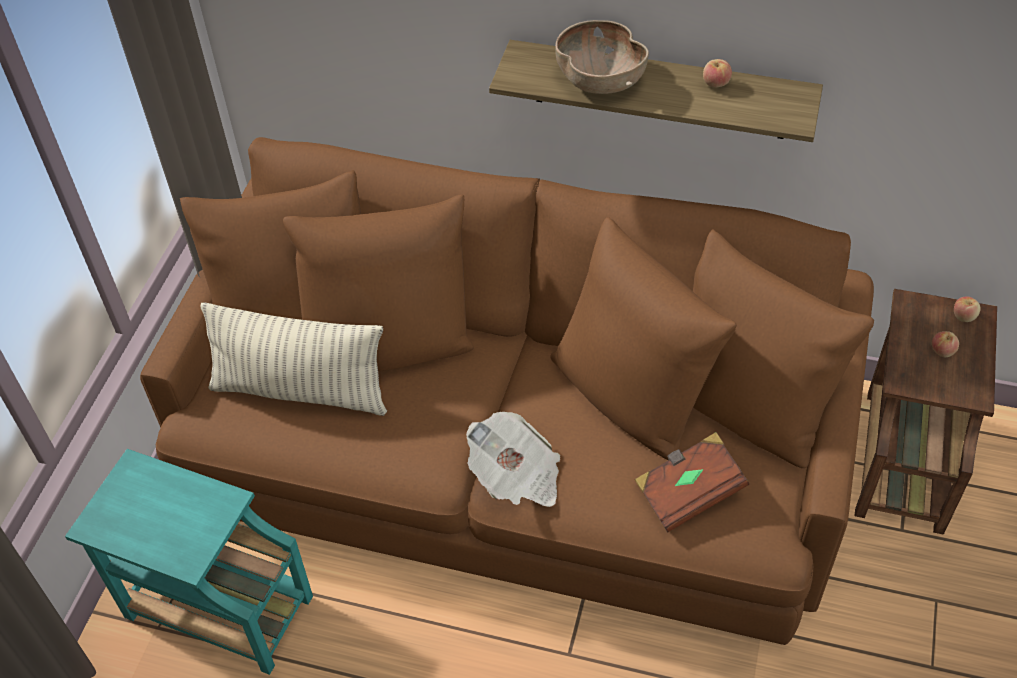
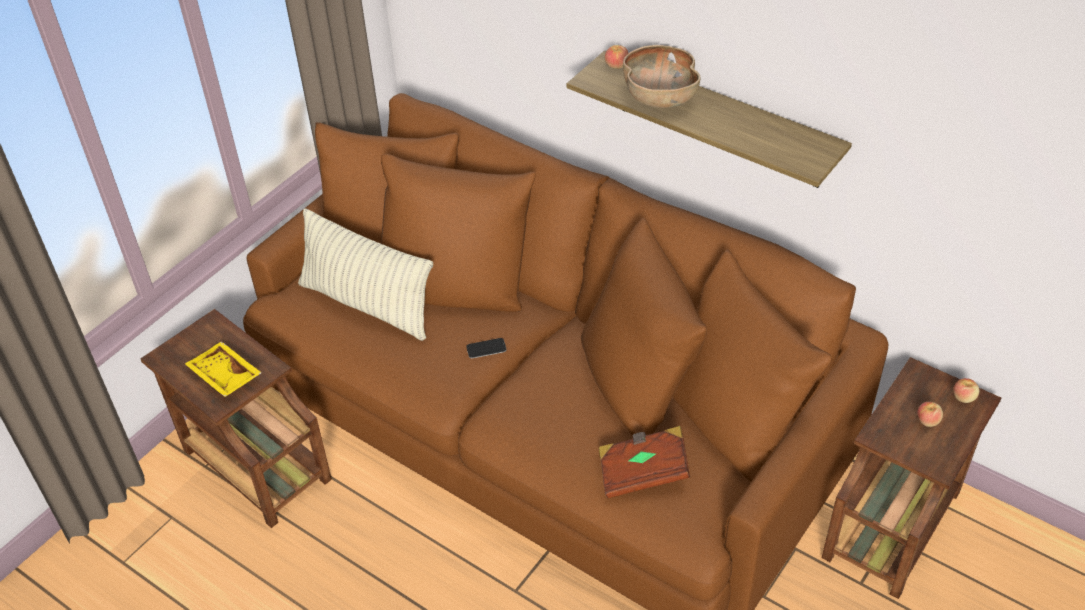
camera: 20 degrees right, 5 degrees down
(179, 527) = (224, 377): none -> yellow tray
(214, 605) = (254, 463): turquoise side table -> brown side table
(458, 404) = (486, 349): none -> phone
(516, 476) = (505, 418): newspaper -> none
(715, 83) = (757, 121): apple -> apple (616, 66)

